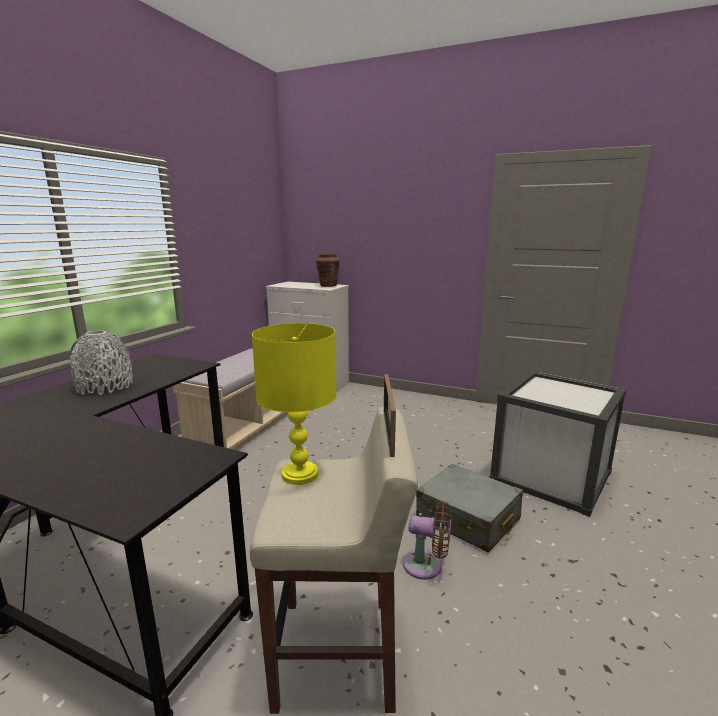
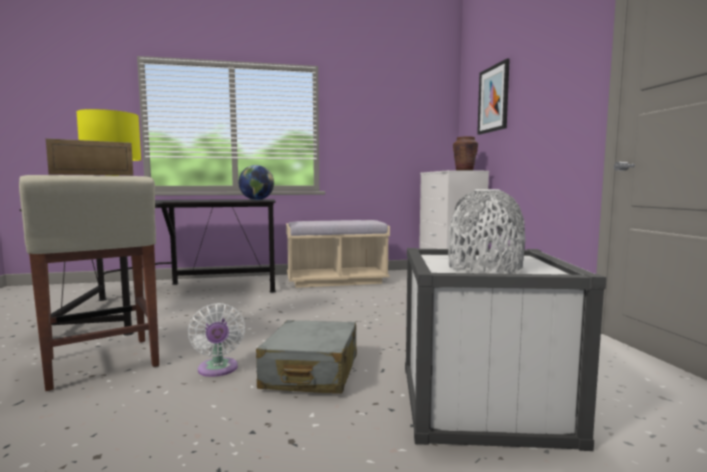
camera: 55 degrees right, 10 degrees down
(105, 386) = (205, 200): grey vase -> grey vase (484, 268)
(171, 364) = (257, 200): none -> globe
(347, 218) = (493, 99): none -> picture
(427, 565) = (218, 370): brown fan -> white fan

